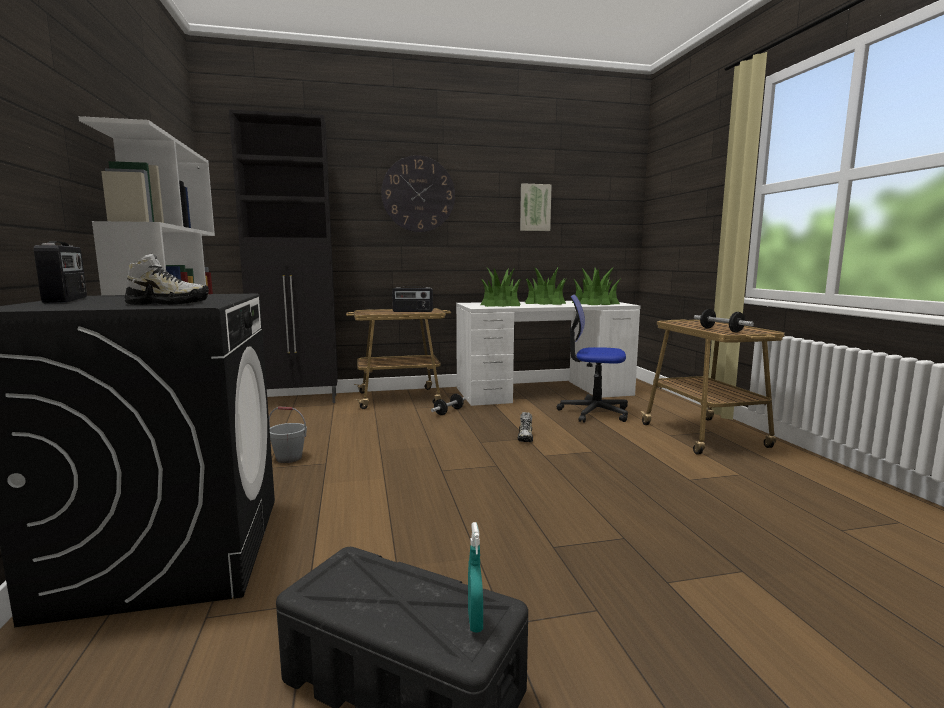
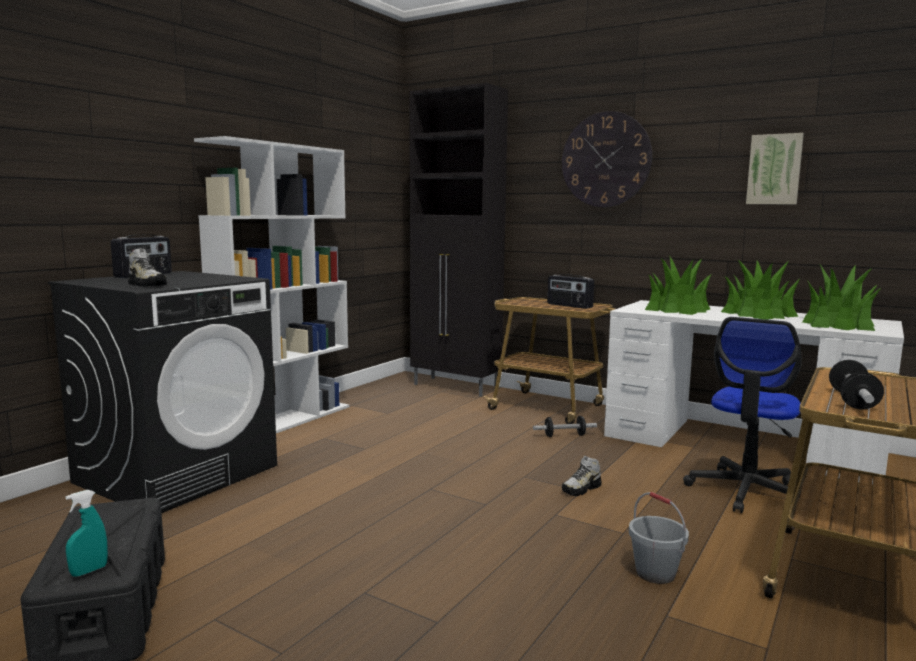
camera: 45 degrees right, 0 degrees up
(289, 458) = (351, 435): grey bucket -> grey bucket (656, 573)
(594, 412) = (746, 491): office chair -> office chair turned 120 degrees counterclockwise

